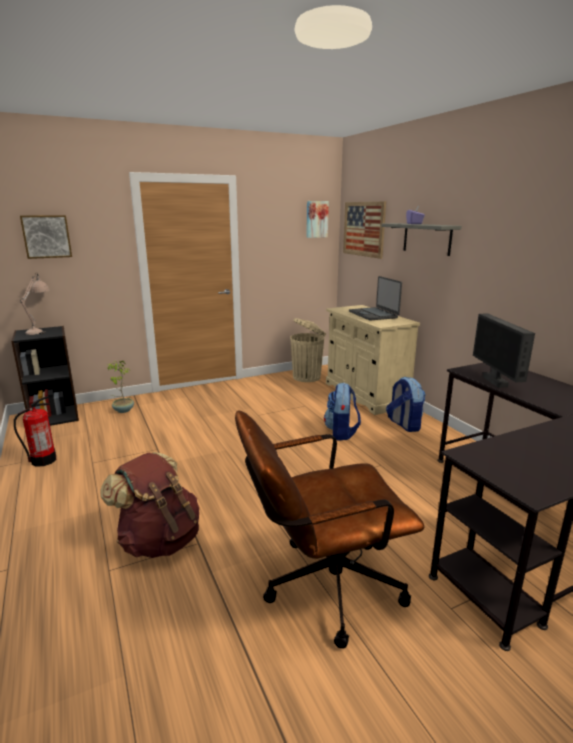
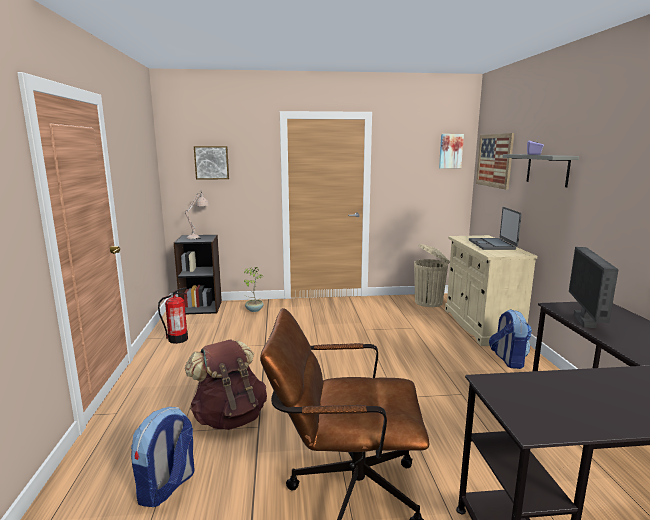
camera: 20 degrees right, 5 degrees down
(341, 433) = (437, 357): backpack -> backpack (167, 487)

